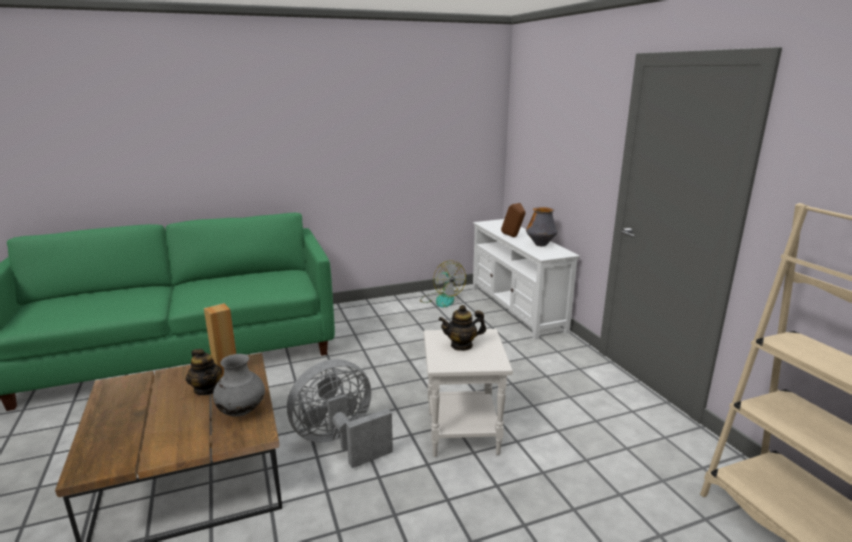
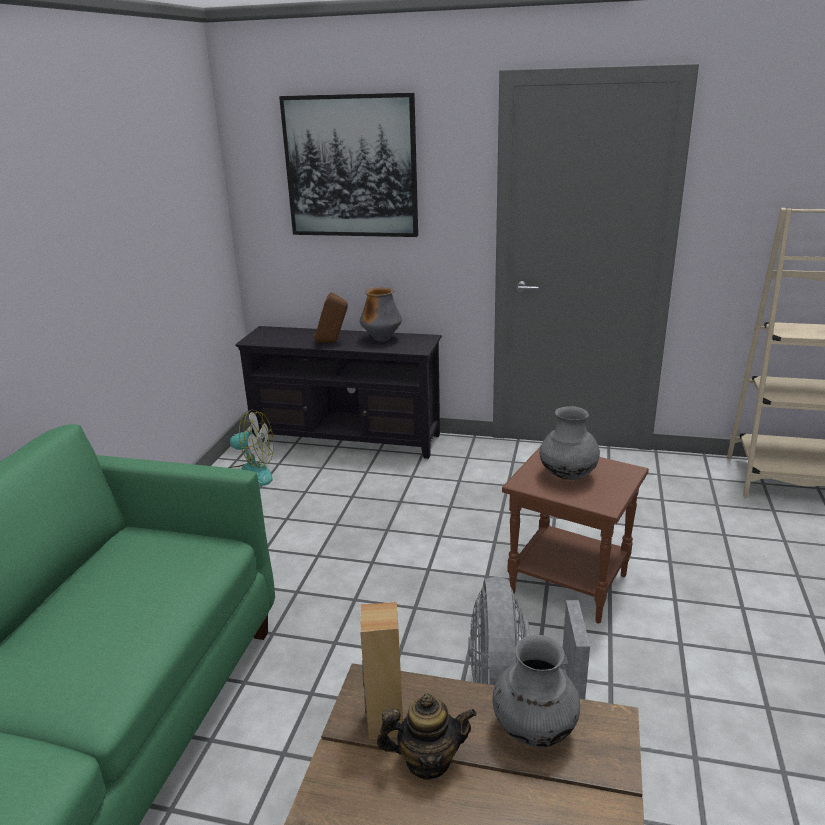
camera: 55 degrees left, 5 degrees up
(461, 345) = (568, 476): teapot -> grey vase
(464, 433) = (570, 583): white side table -> brown side table
(517, 309) = (347, 439): white tv stand -> black tv stand
(555, 120) = (351, 167): none -> picture

